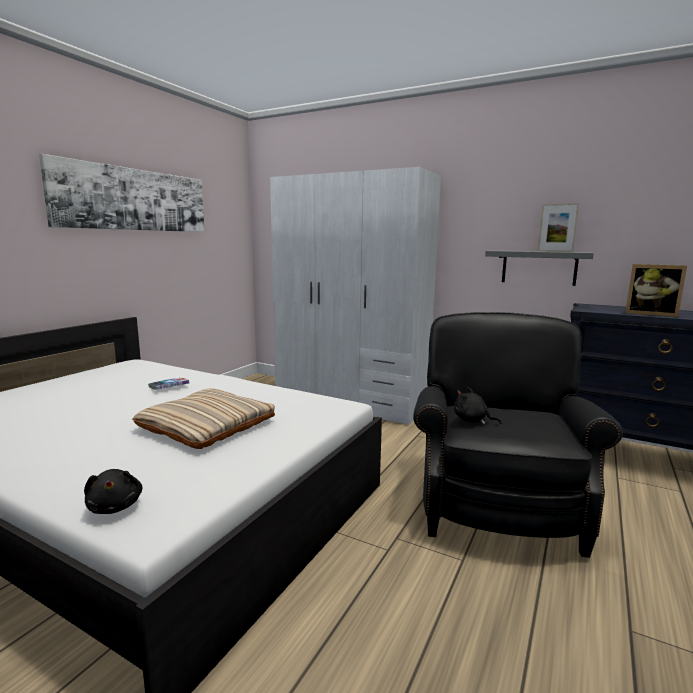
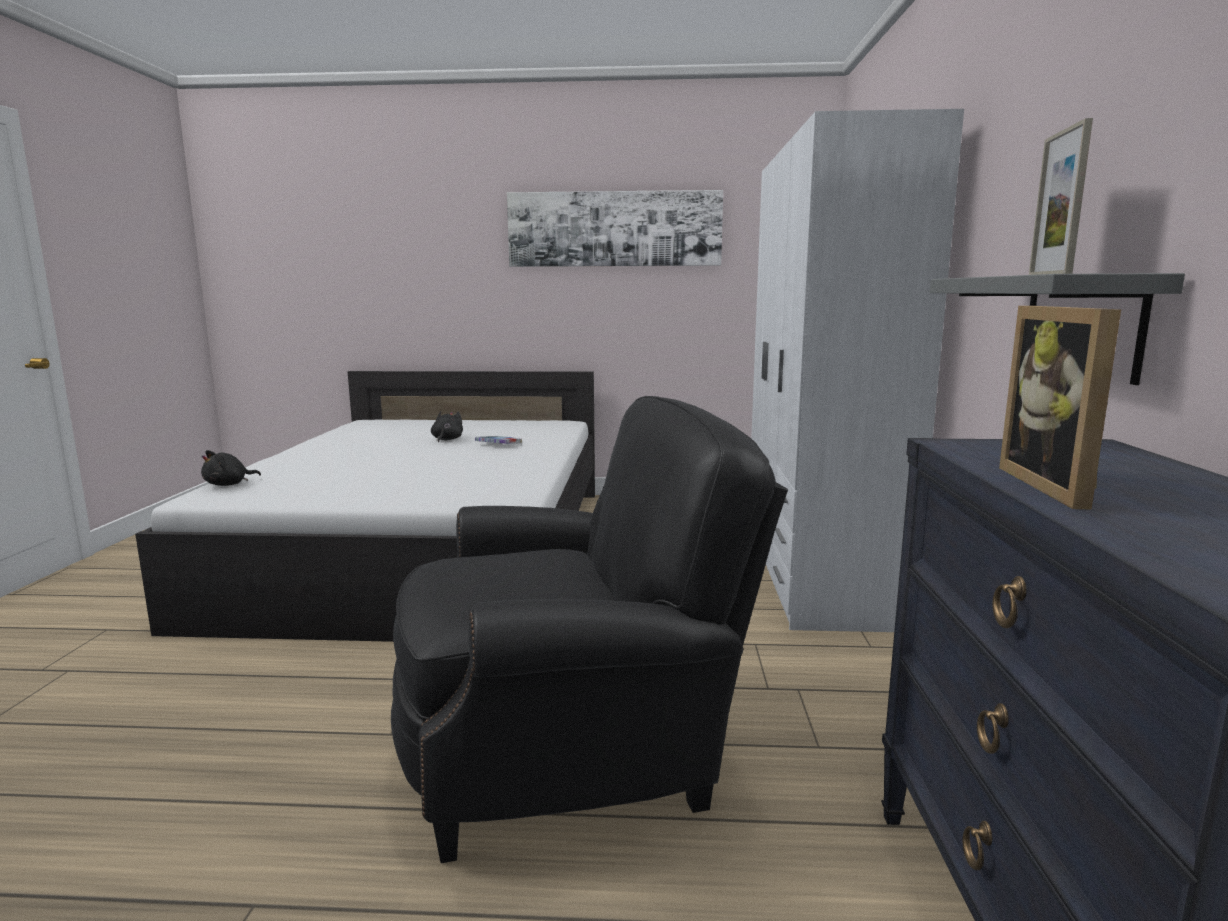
camera: 65 degrees right, 0 degrees up
(207, 425) = (400, 472): beige pillow -> none
(472, 420) = (487, 557): black plush toy -> black plush toy (446, 439)

